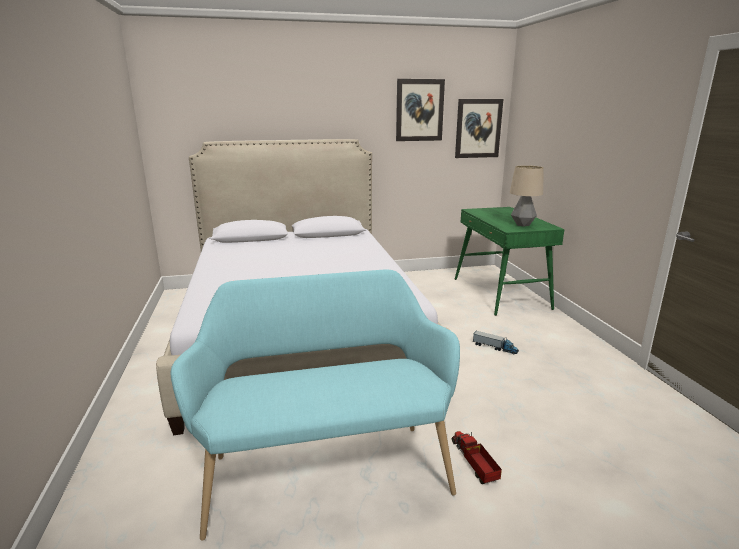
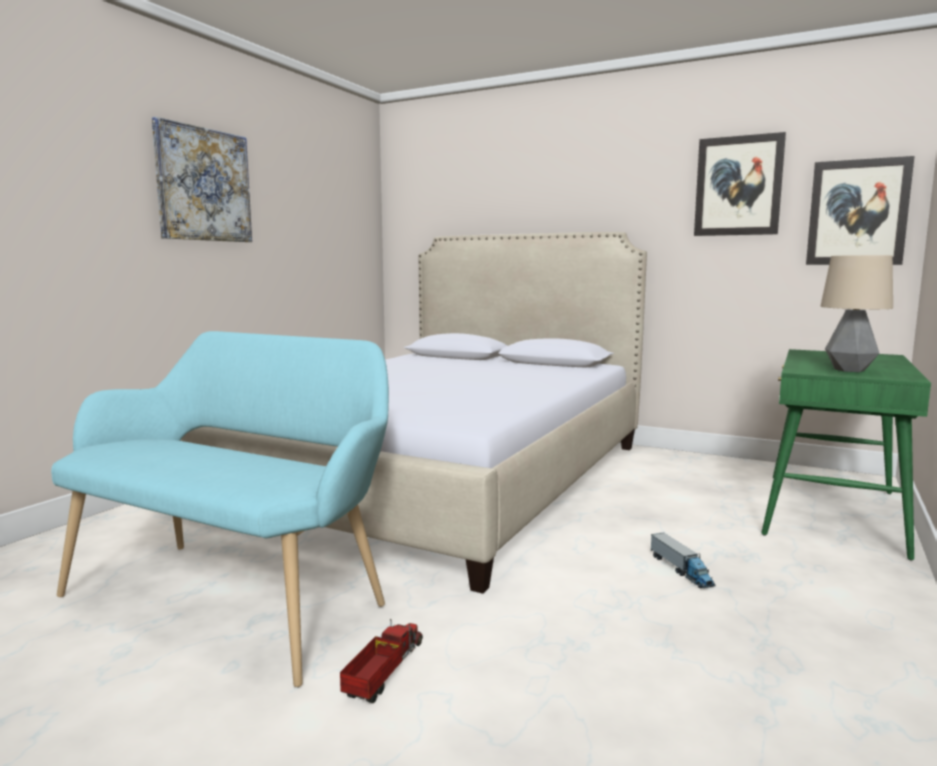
camera: 40 degrees right, 10 degrees down
(63, 123) = (203, 185): none -> picture

